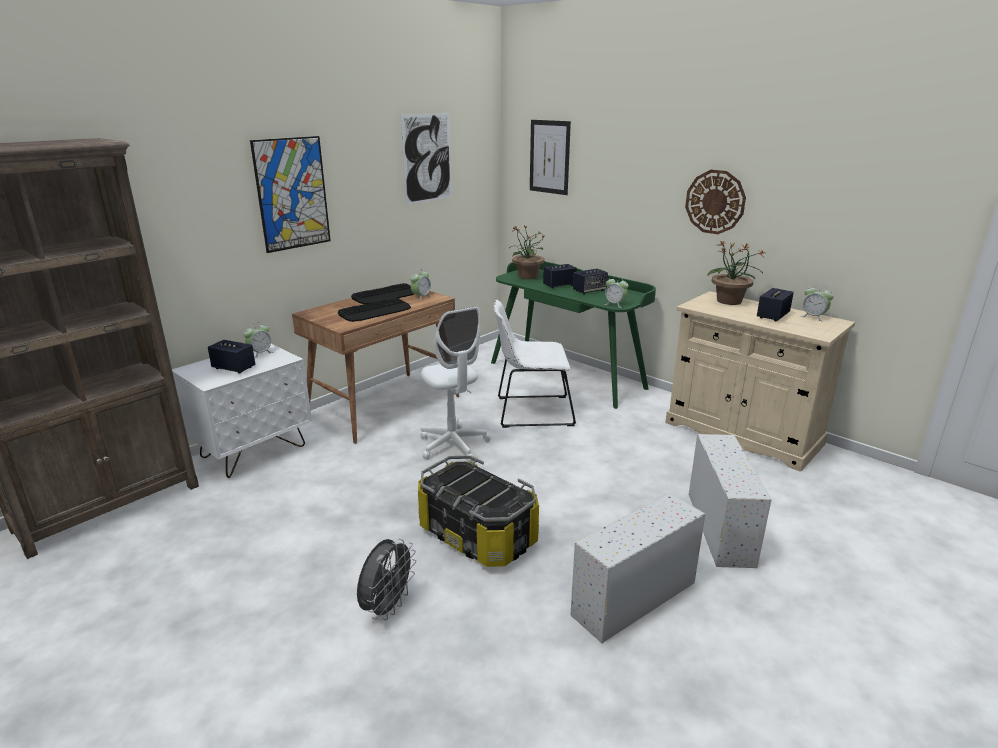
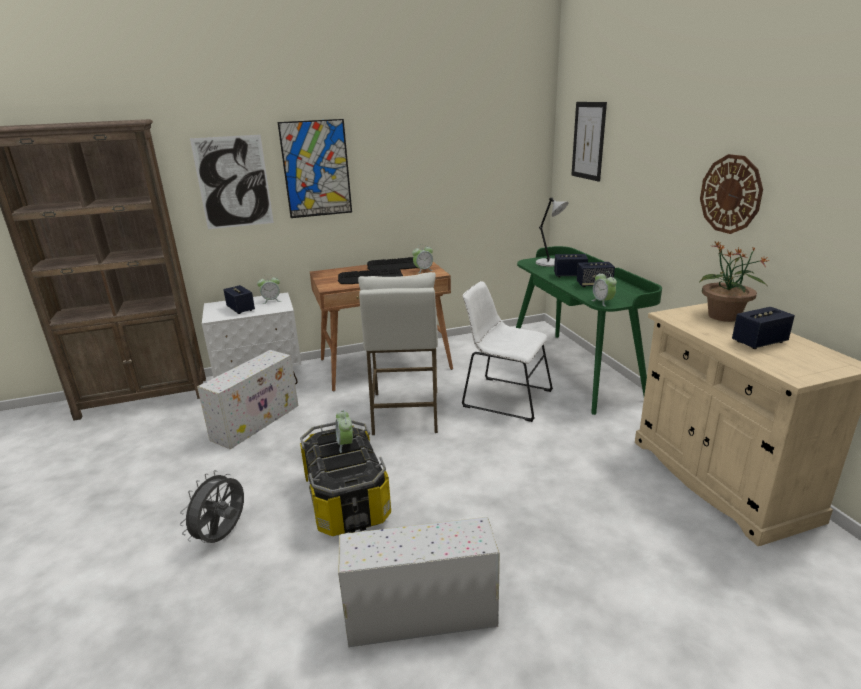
camera: 30 degrees right, 0 degrees up
(387, 607) = (223, 536): grey fan -> grey fan turned 150 degrees clockwise
(427, 158) = (461, 140): picture -> picture (233, 182)
(453, 445) = (405, 412): white office chair -> white stool
(527, 276) = (549, 263): potted plant -> grey table lamp
(719, 527) = (587, 576): white storage box -> white storage box (257, 421)
(813, 317) = (819, 353): alarm clock -> alarm clock (345, 444)

